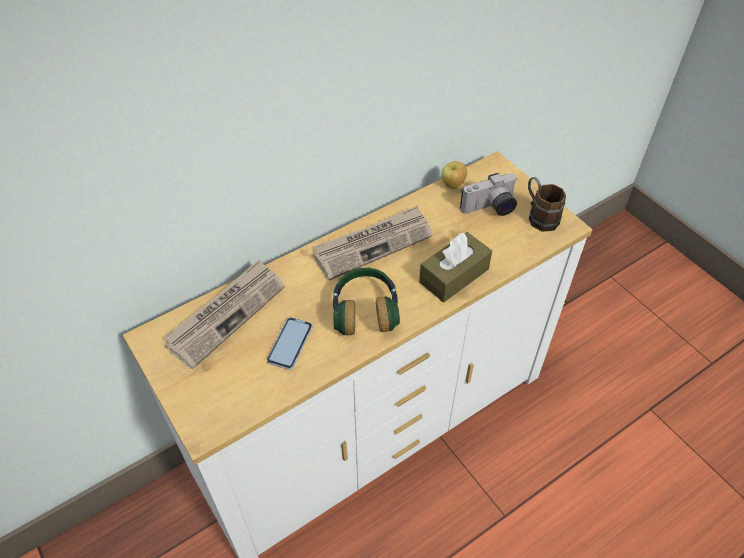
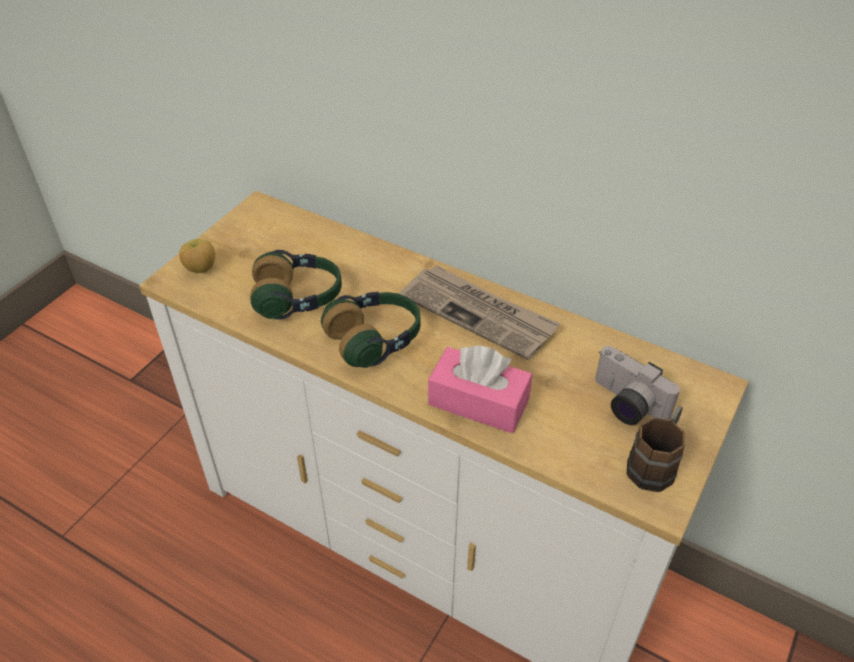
camera: 65 degrees right, 5 degrees down
(226, 314) = (312, 242): newspaper -> none
(290, 344) = (298, 298): phone -> headphones
(453, 185) = (637, 353): apple -> apple (201, 269)
(454, 275) = (478, 402): brown tissue box -> pink tissue box

